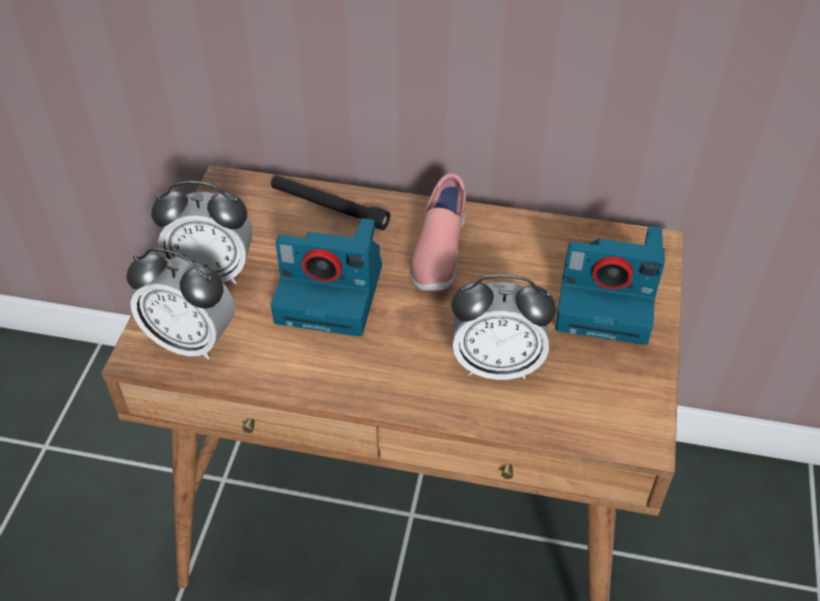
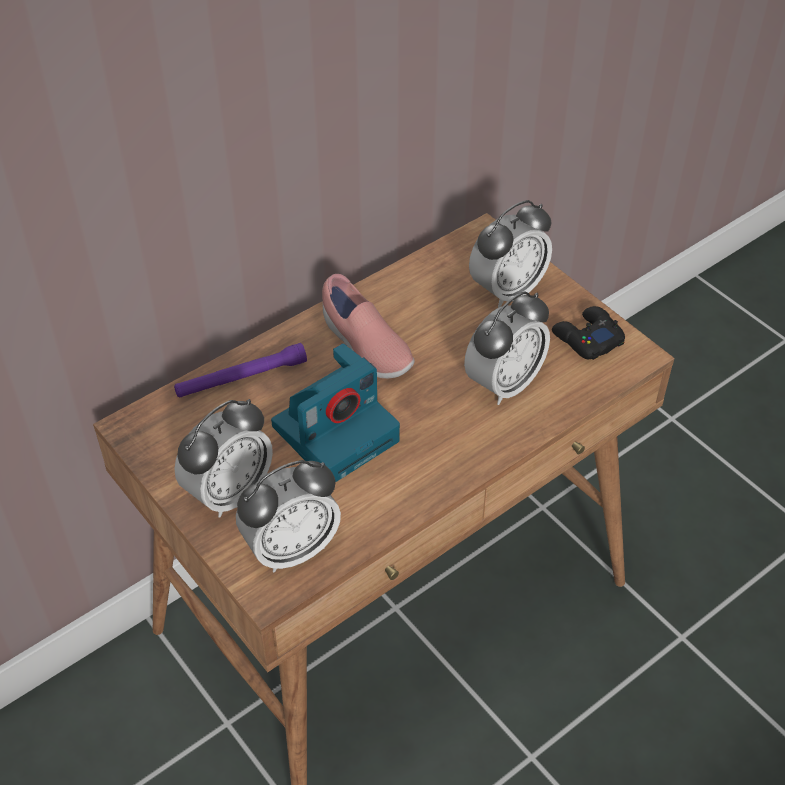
camera: 50 degrees left, 0 degrees up
(329, 208) = (241, 378): black flashlight -> purple flashlight
(608, 300) = (507, 290): camera -> alarm clock
(618, 389) = (587, 338): none -> black game controller

